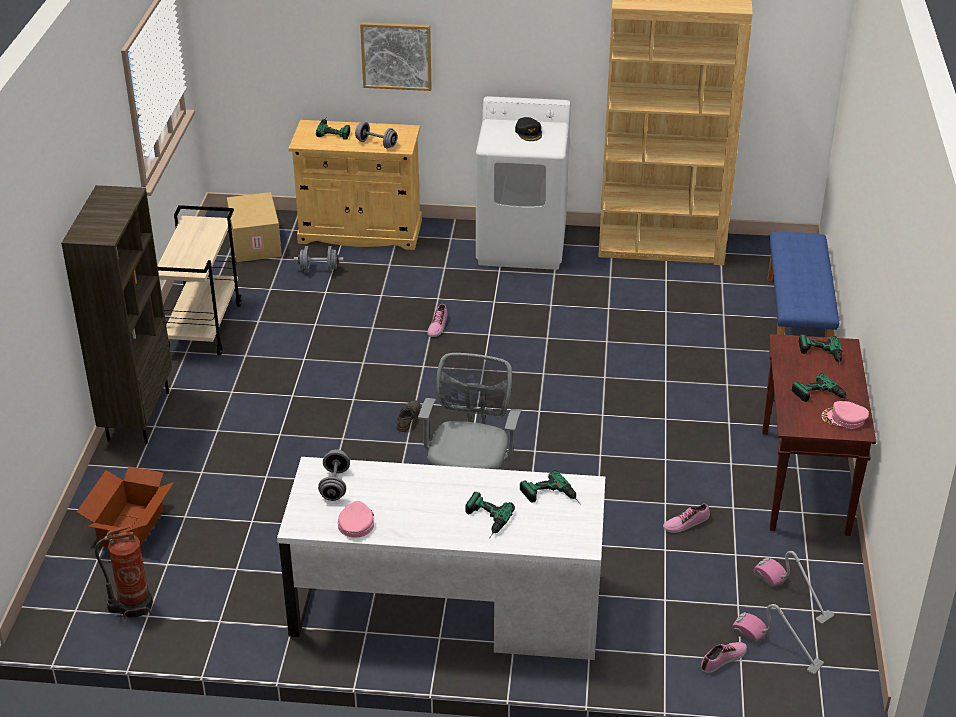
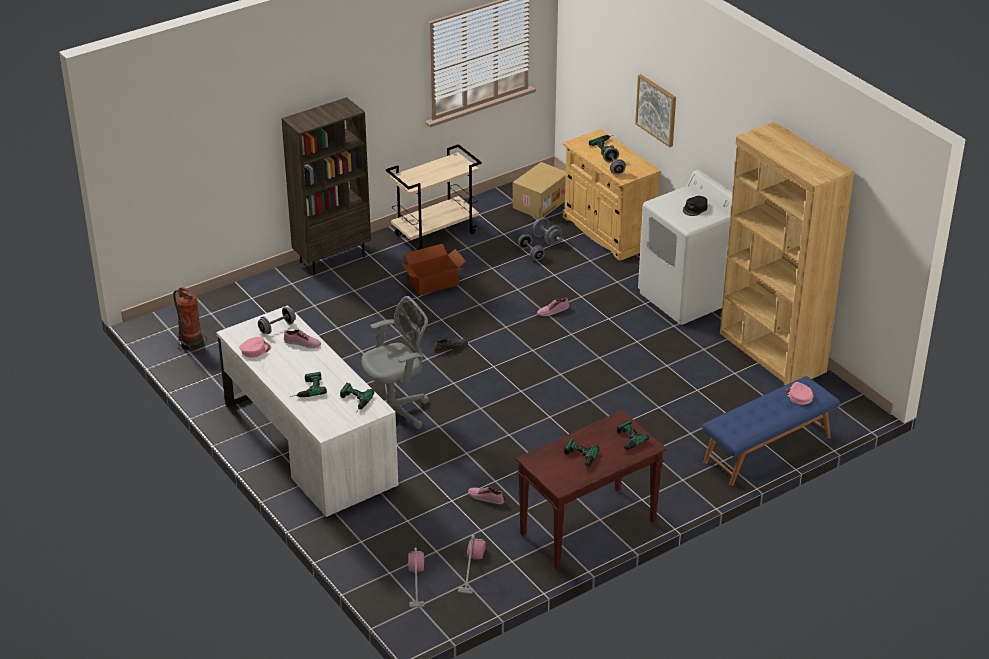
camera: 50 degrees right, 0 degrees up
(130, 528) = (244, 309): cardboard box -> cardboard box (433, 283)
(327, 290) = (530, 253): none -> grey dumbbell
(723, 660) = (382, 566): shoe -> shoe (302, 343)
(844, 419) = (566, 476): pink cap -> pink cap (799, 396)

